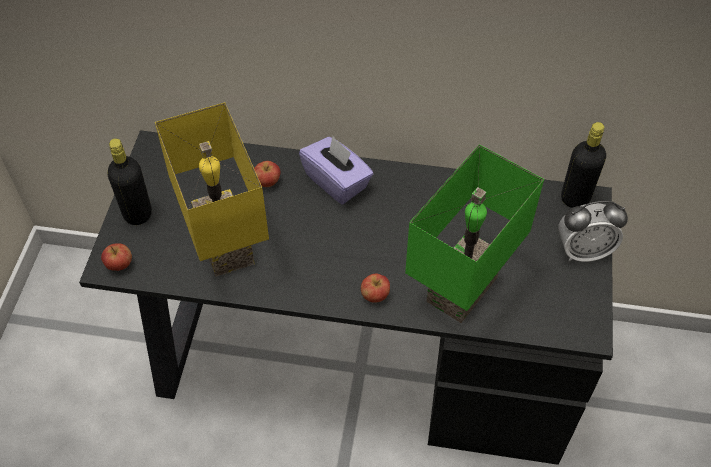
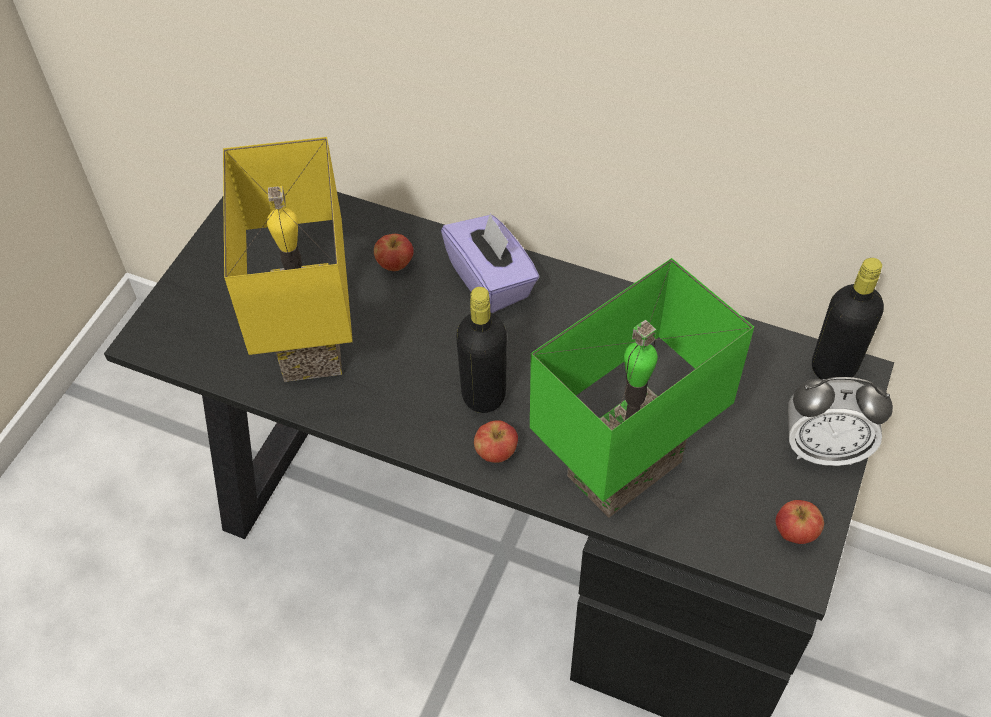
camera: 15 degrees right, 0 degrees up
(119, 265) = (163, 341): apple -> apple (795, 532)
(137, 214) = (208, 276): black bottle -> black bottle (483, 395)

